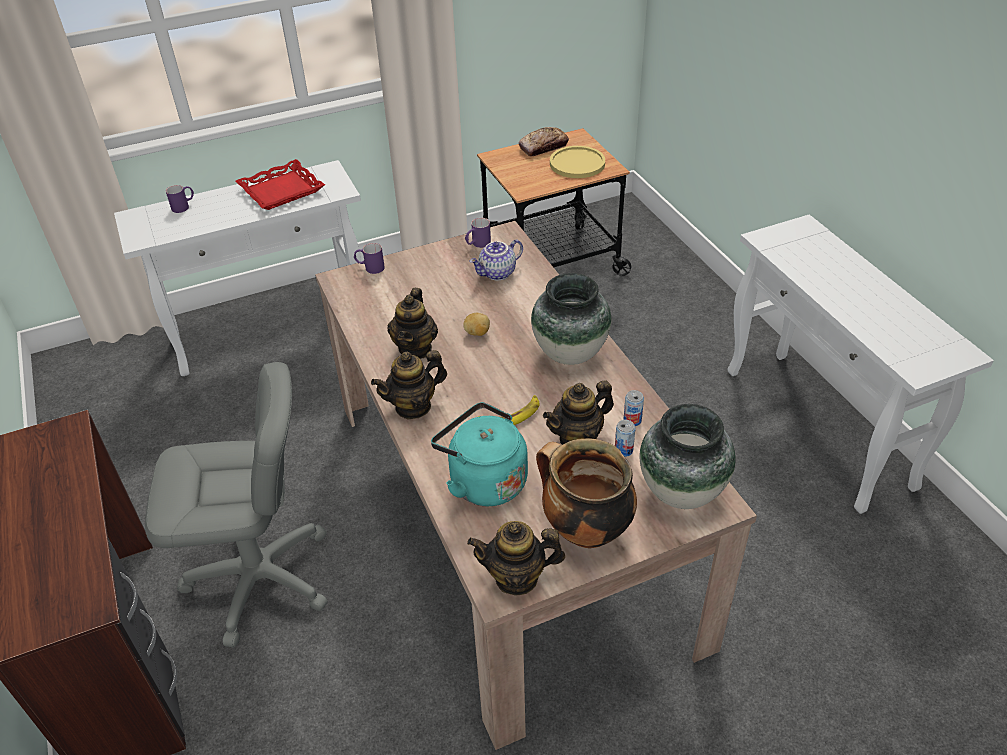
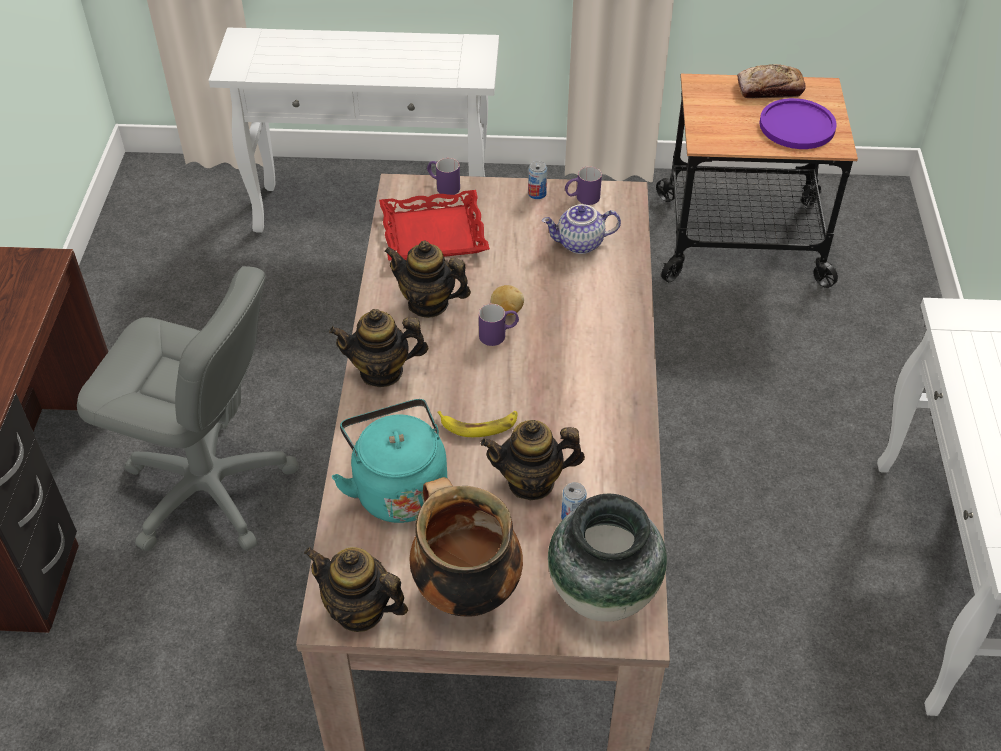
camera: 25 degrees right, 5 degrees up
(184, 206) = (300, 42): purple mug -> purple mug (498, 335)
(281, 190) = (412, 55): red tray -> red tray (434, 233)
(415, 348) = (428, 303): teapot -> teapot turned 75 degrees clockwise
(569, 353) = (593, 375): vase -> none
(577, 163) = (797, 126): yellow plate -> purple plate
(632, 420) = (608, 486): can -> can (537, 194)

